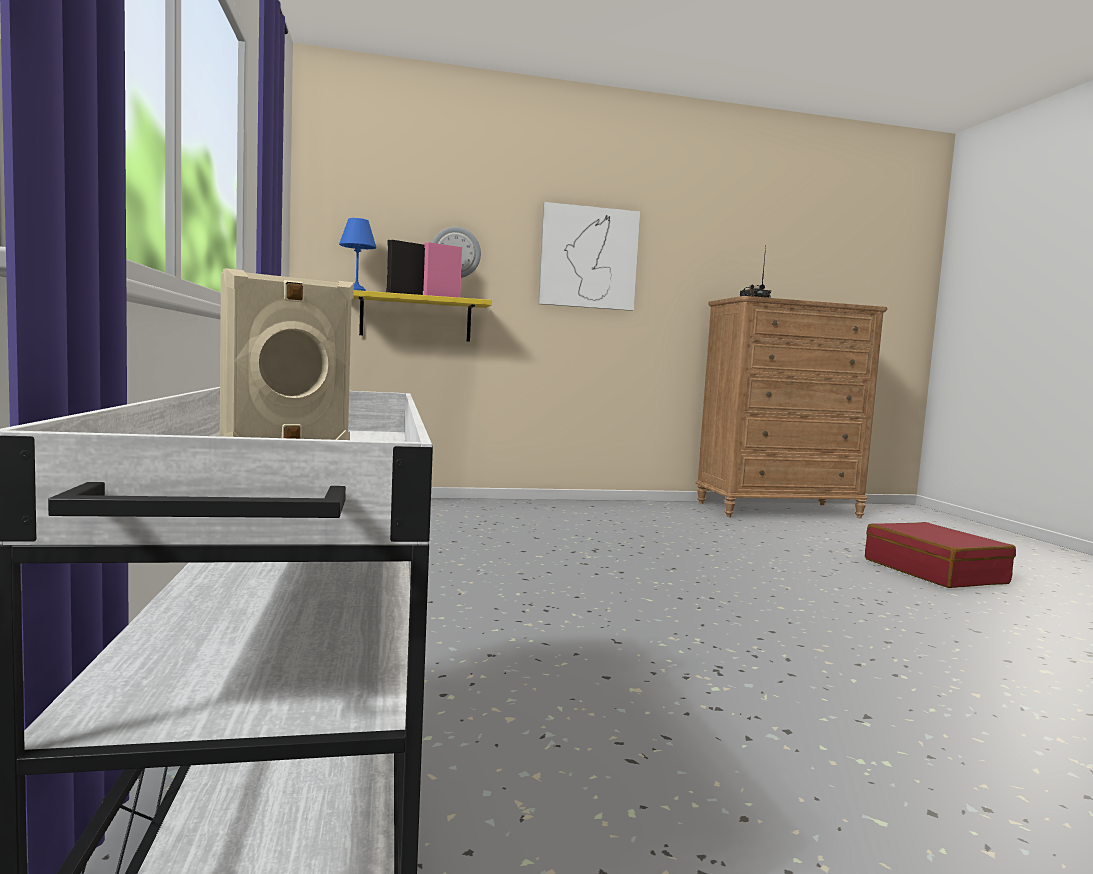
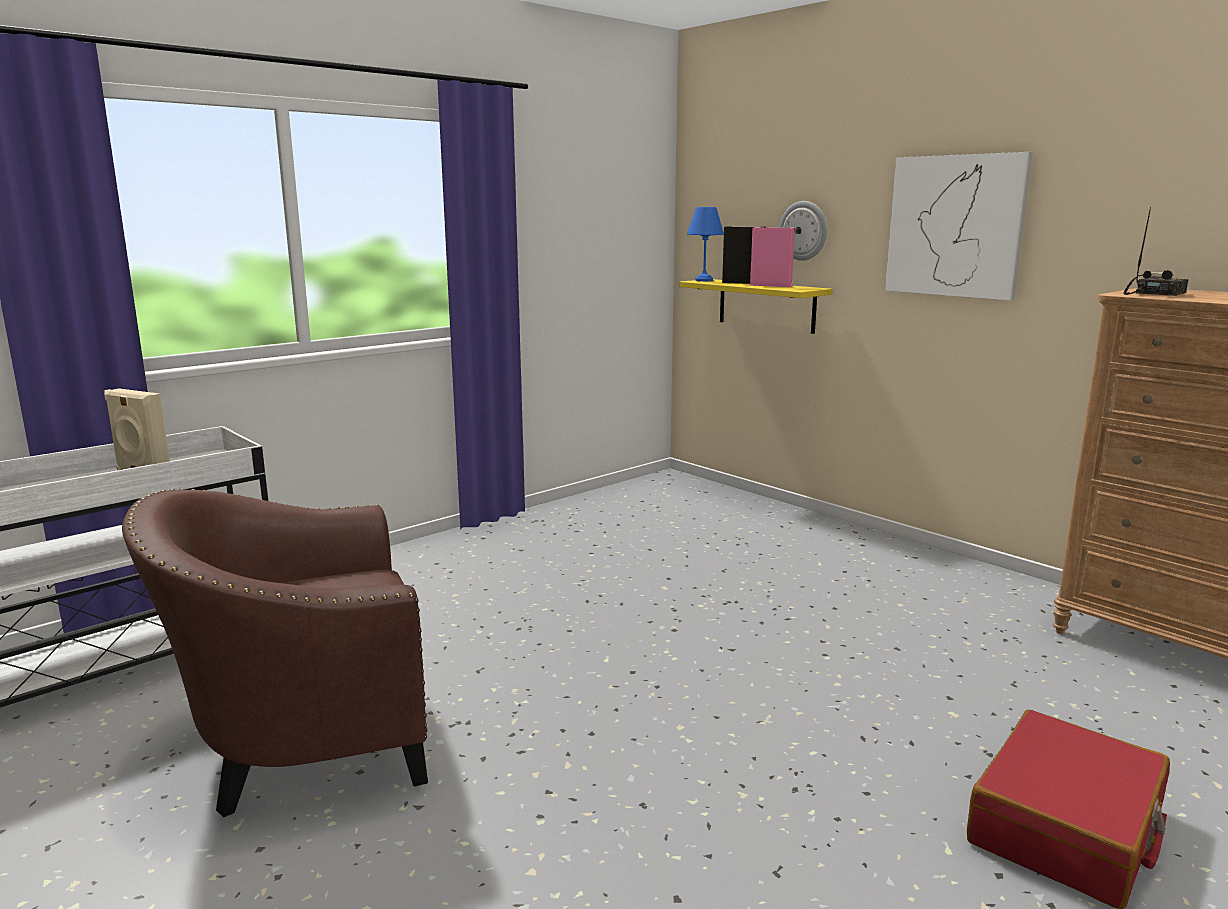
camera: 60 degrees right, 10 degrees up
(707, 751) = (304, 744): none -> brown armchair

